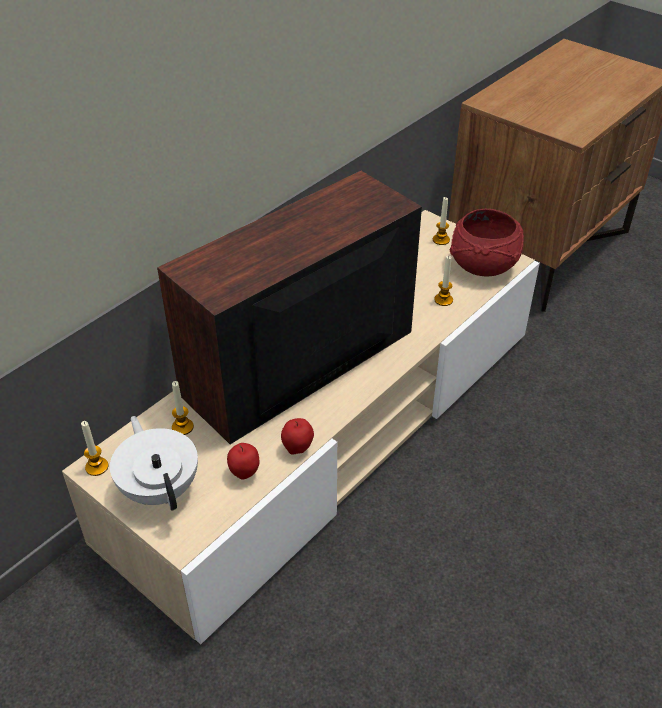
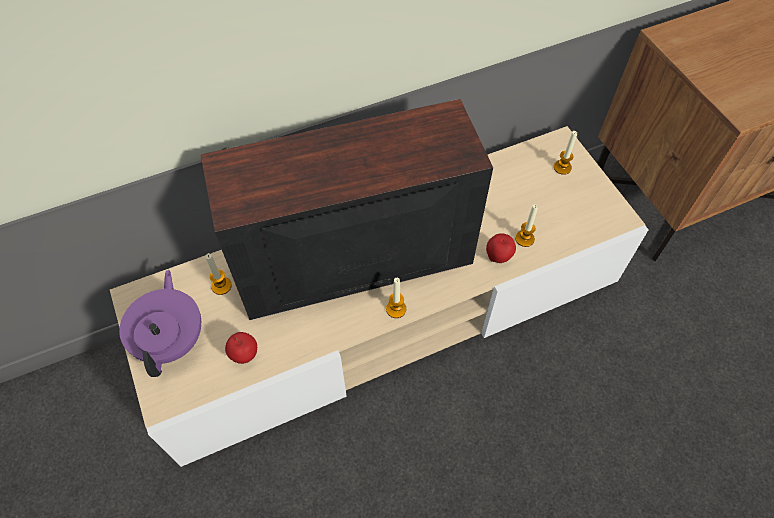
camera: 25 degrees right, 15 degrees up
(97, 467) = (136, 297): candle -> candle (396, 309)
(160, 488) = (172, 339): white teapot -> purple teapot
(298, 449) = (302, 349): apple -> apple (498, 258)
(484, 266) = (588, 214): red bowl -> none

